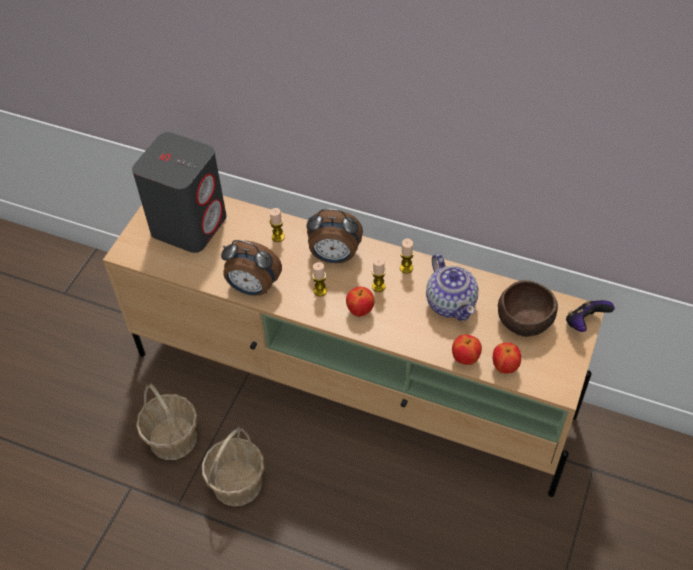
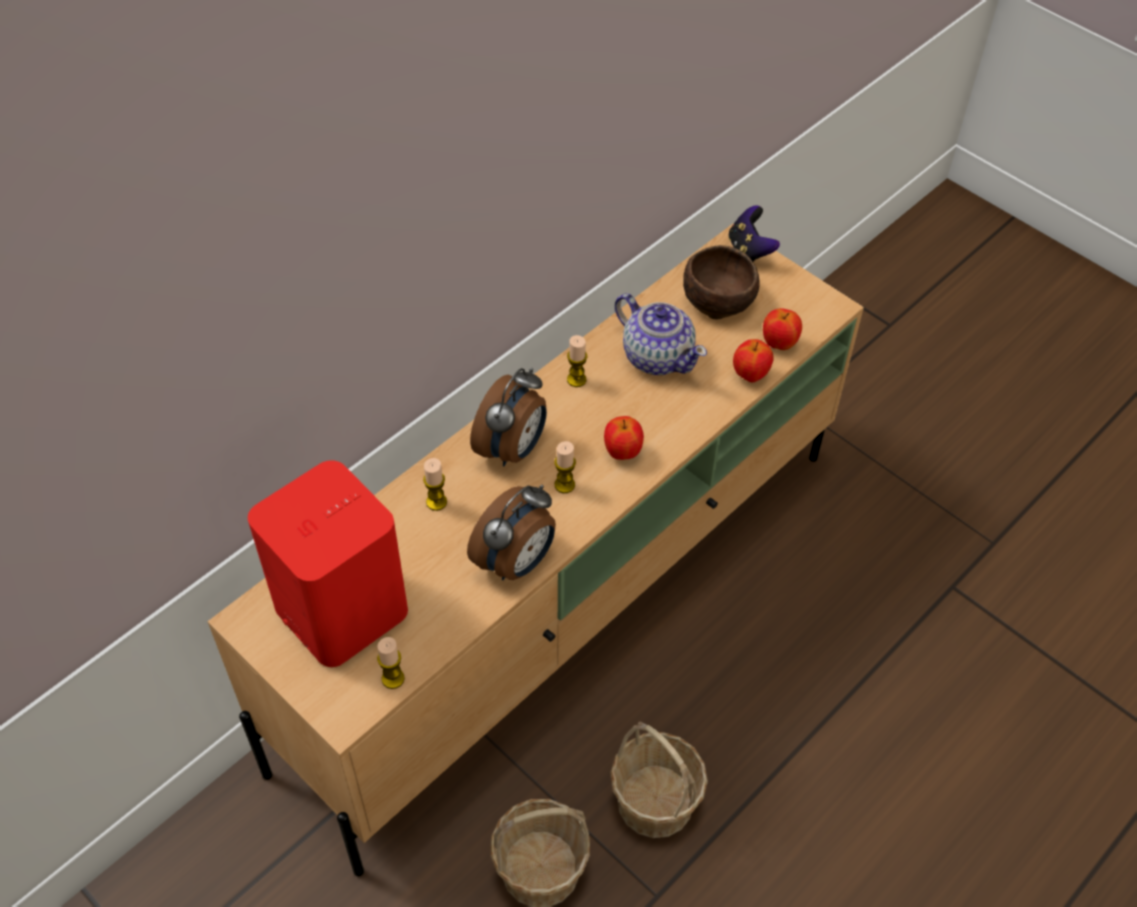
camera: 70 degrees left, 0 degrees up
(189, 224) = (340, 608): grey speaker -> red speaker
(378, 286) = (592, 419): candle -> candle (393, 678)
(451, 302) = (657, 356): teapot -> teapot turned 45 degrees clockwise

